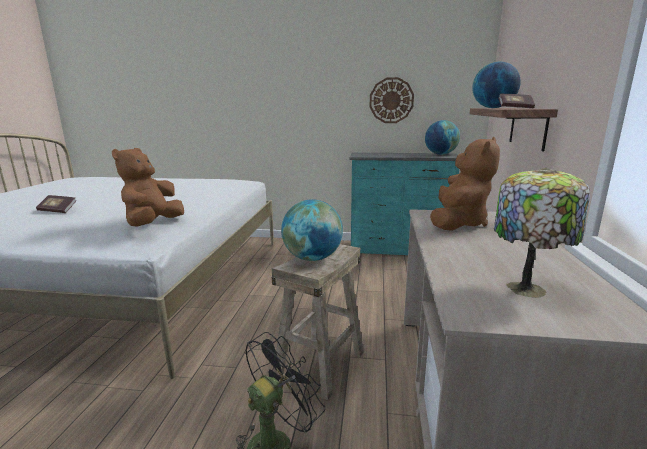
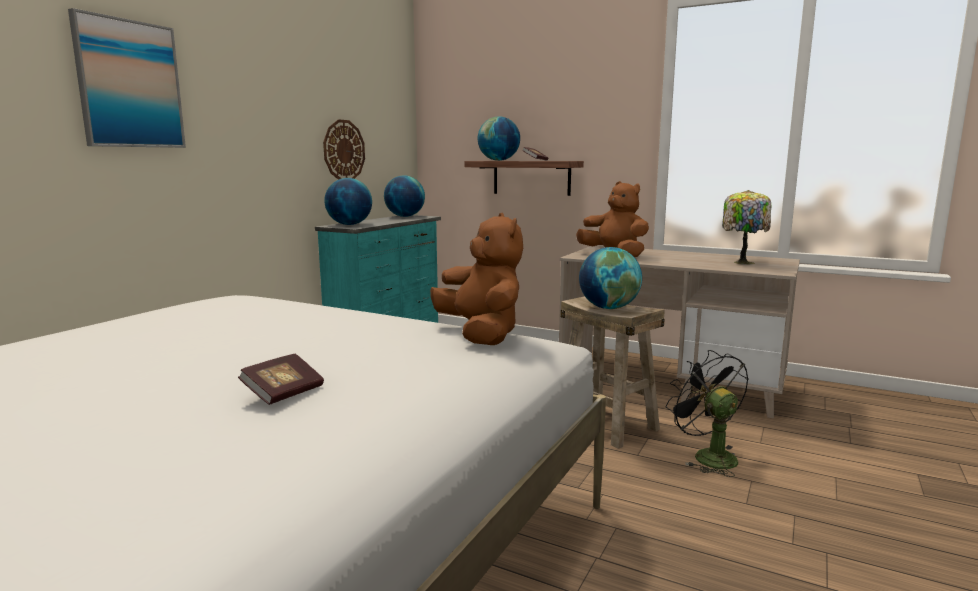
camera: 70 degrees left, 5 degrees down
(153, 224) = (481, 334): brown plush toy -> brown plush toy turned 150 degrees counterclockwise
(240, 71) = (129, 84): none -> picture
(369, 154) = (349, 224): none -> globe

